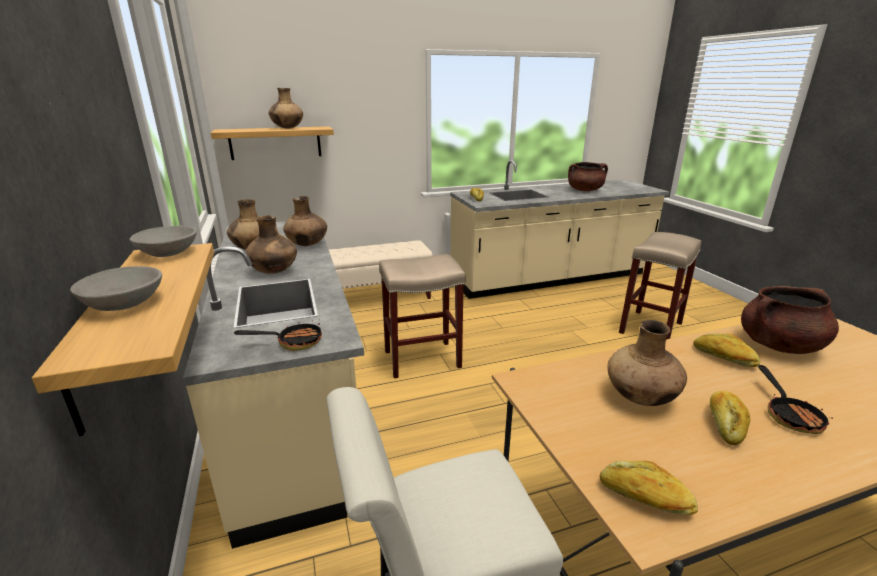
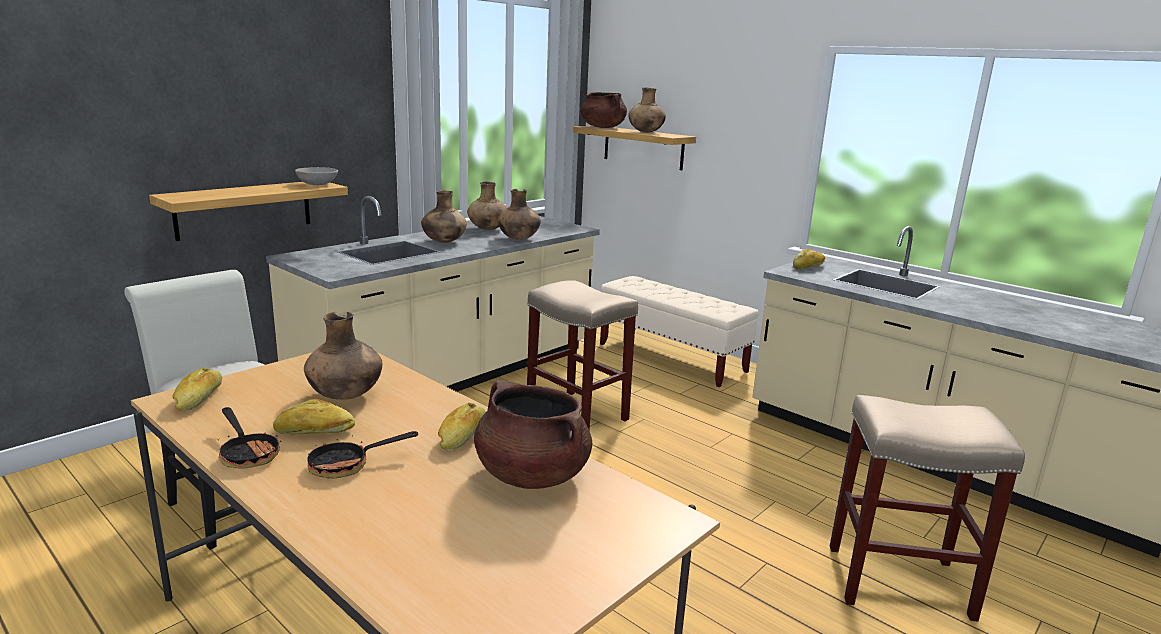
camera: 60 degrees right, 5 degrees down
(124, 304) = (231, 190): grey bowl -> none
(293, 342) = (324, 266): frying pan -> frying pan (248, 453)
(585, 190) = (1028, 316): brown cooking pot -> brown cooking pot (603, 127)

